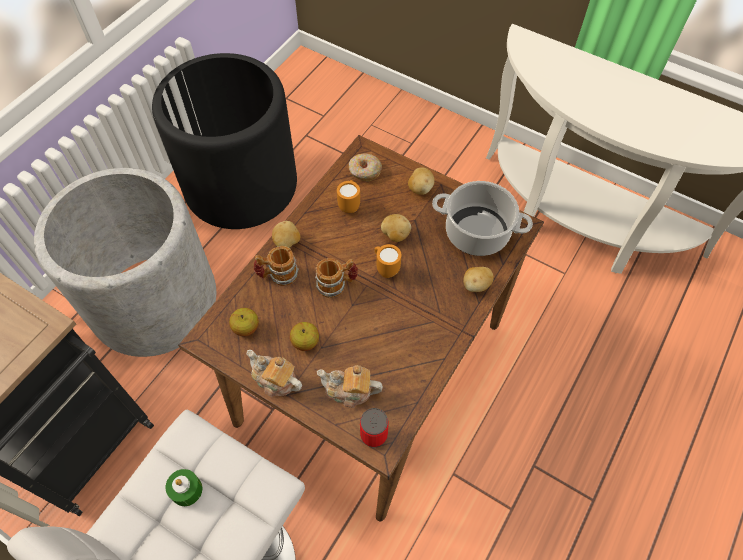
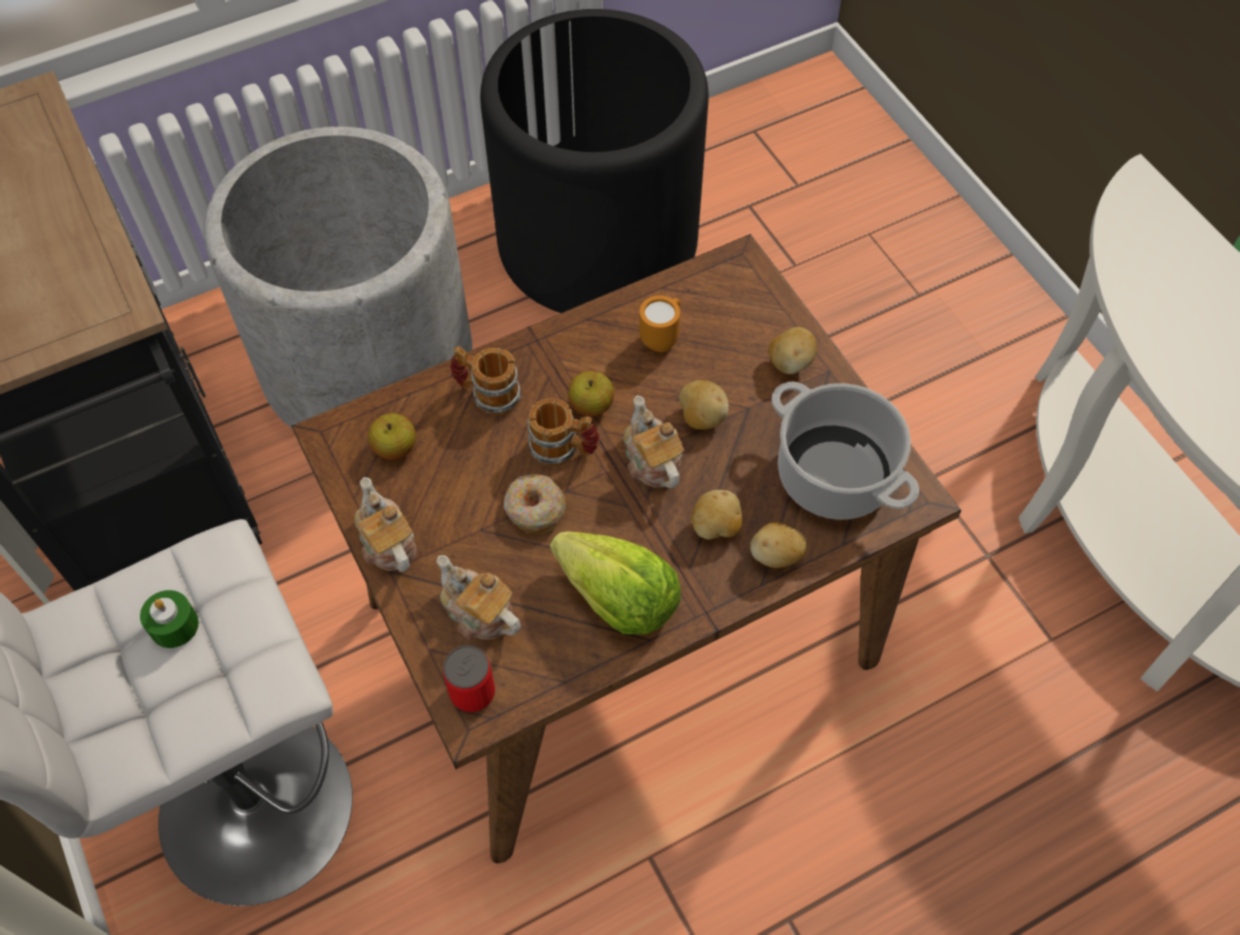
camera: 30 degrees right, 0 degrees up
(287, 242) = (532, 352): potato -> potato (716, 527)
(305, 342) = (463, 510): apple -> apple (591, 405)
(364, 171) = (720, 295): donut -> donut (534, 509)
(385, 269) = (651, 461): orange mug -> teapot
(415, 346) = (618, 599): none -> lettuce

